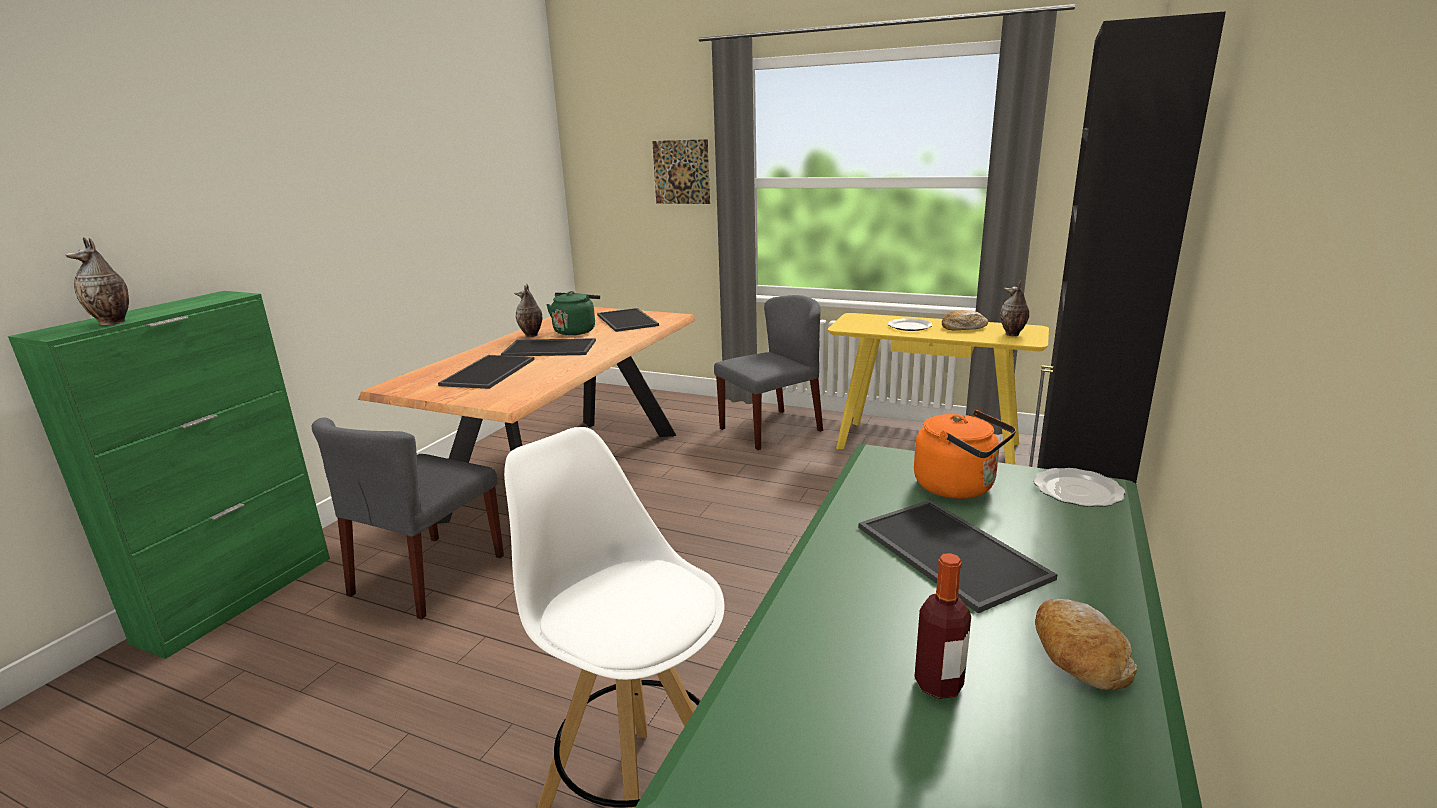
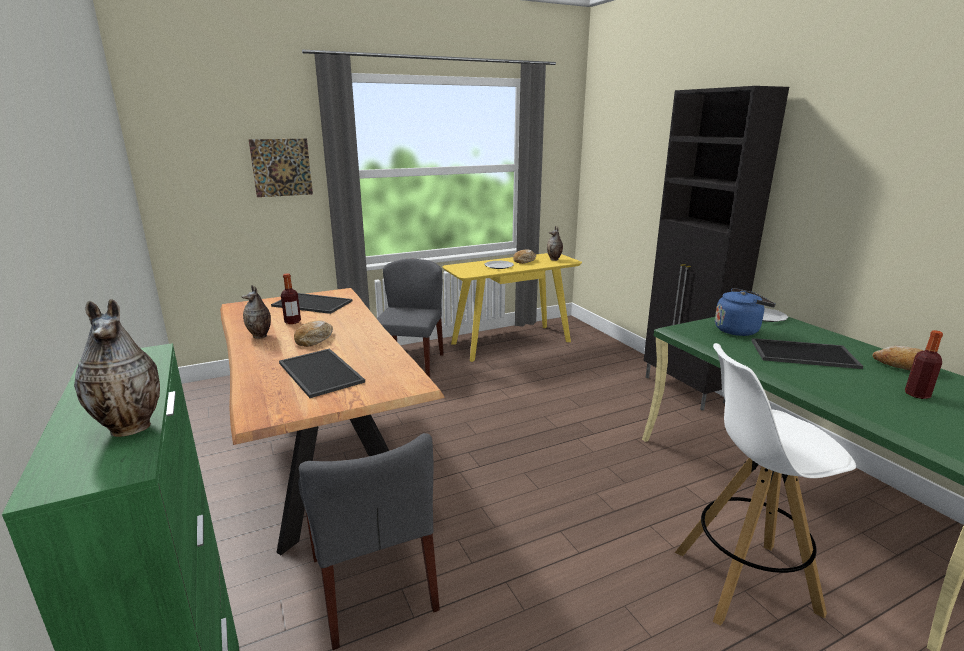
camera: 50 degrees left, 0 degrees up
(551, 348) = (314, 339): tray -> bread
(576, 331) = (292, 322): green kettle -> bottle
(959, 487) = (738, 330): orange kettle -> blue kettle

